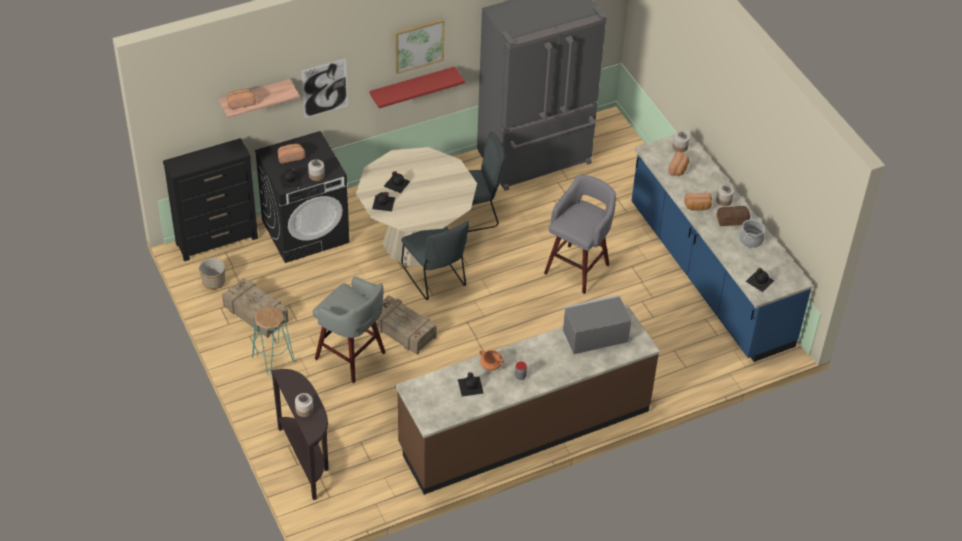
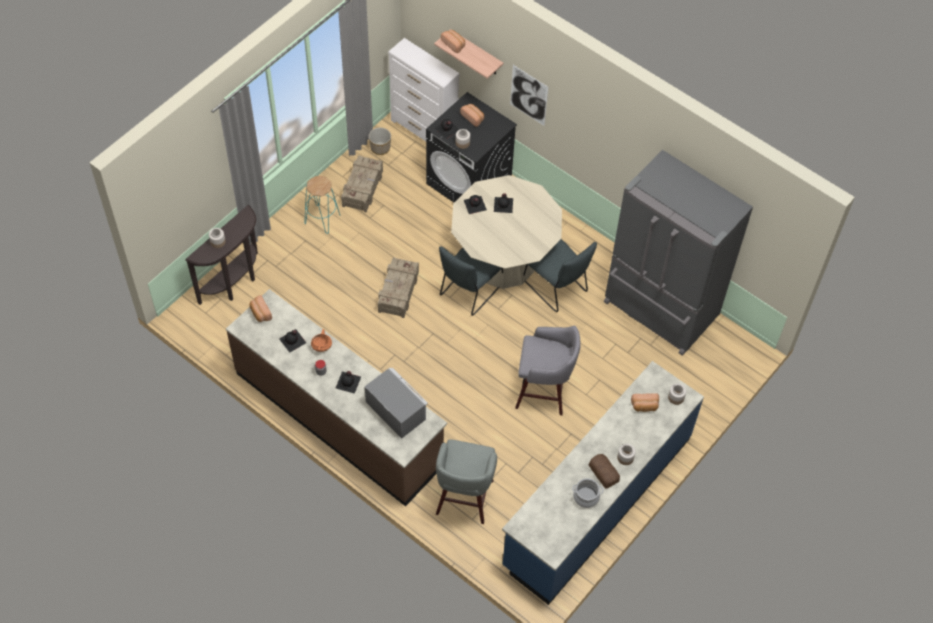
camera: 65 degrees right, 10 degrees up
(217, 241) = (424, 131): black dresser -> white dresser
(352, 357) = (351, 269): grey stool -> grey stool (464, 499)
(412, 87) = (597, 160): red shelf -> none
(418, 45) = (608, 131): picture -> none
(697, 207) = (603, 438): bread -> bread (260, 313)
(759, 280) = (536, 521): black bottle -> black bottle (348, 382)

